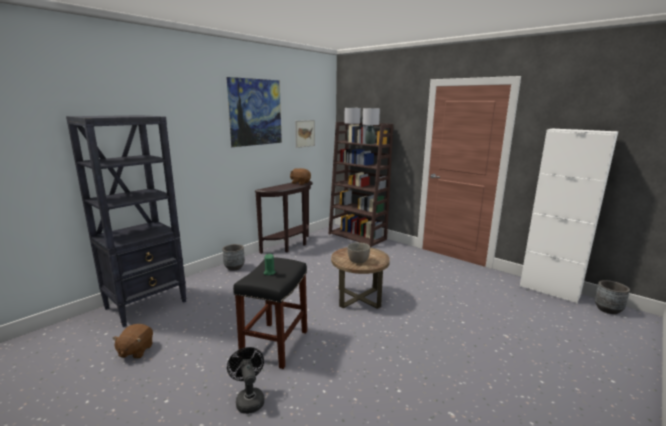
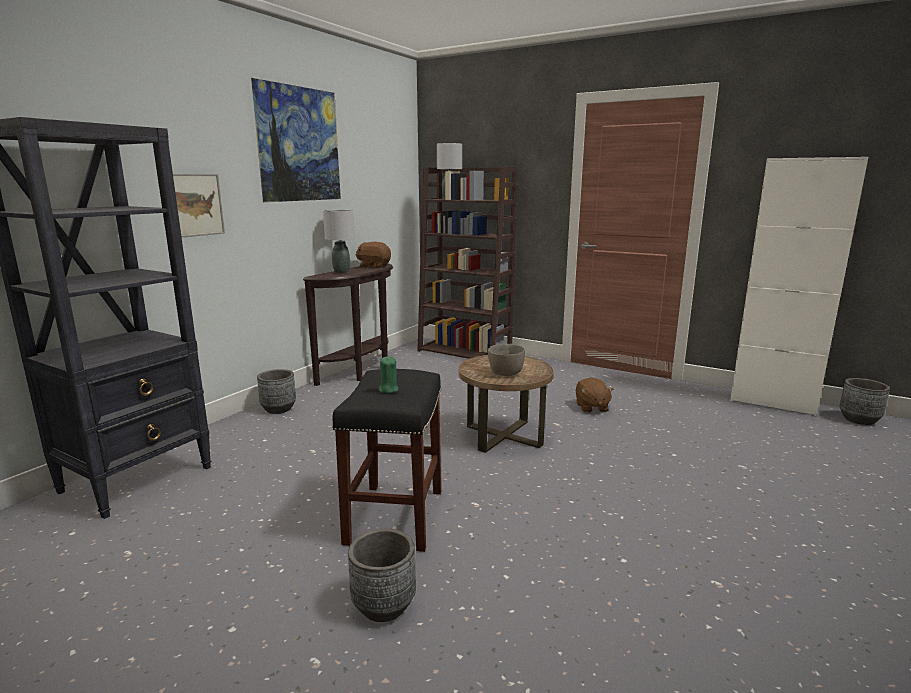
camera: 10 degrees left, 0 degrees up
(135, 351) = (142, 555): brown plush toy -> brown plush toy (591, 407)
(249, 399) = (384, 605): black fan -> grey planter
(304, 133) = (374, 186): picture -> picture (194, 205)
(369, 143) = (481, 200): grey table lamp -> grey table lamp (341, 272)

